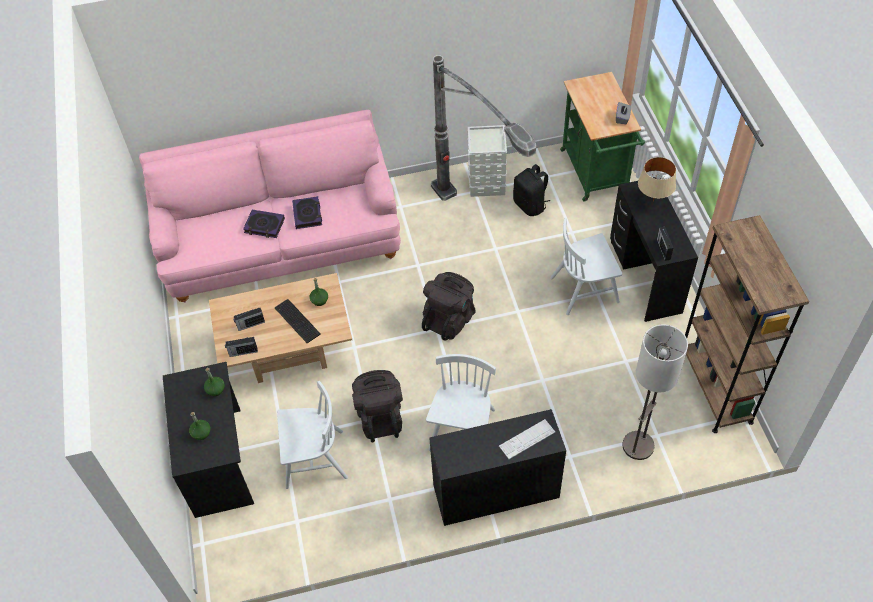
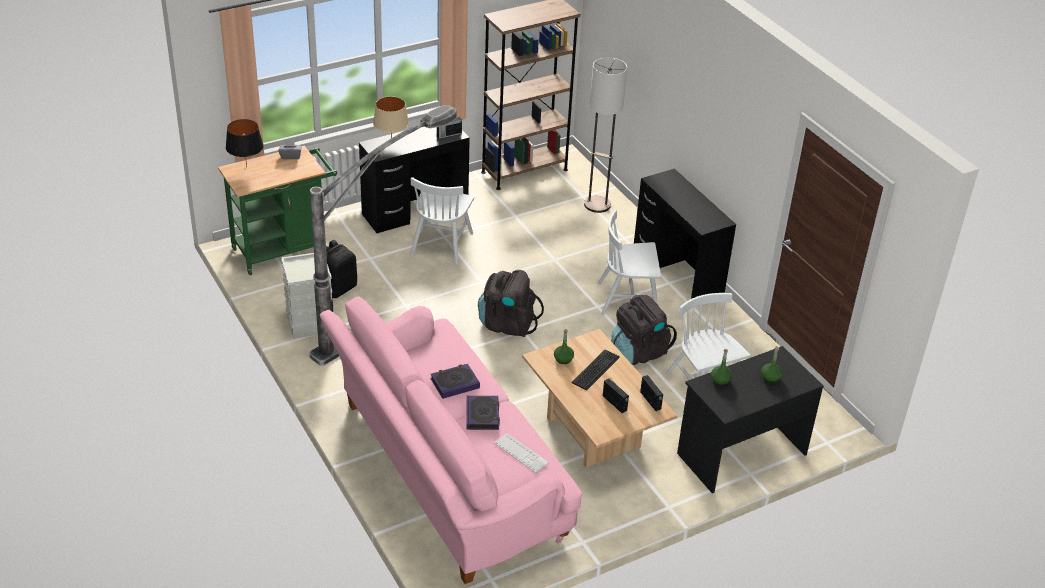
camera: 110 degrees left, 15 degrees down
(527, 439) = (675, 186): keyboard -> keyboard (521, 453)
(584, 289) = (441, 244): white chair -> white chair turned 45 degrees clockwise
(608, 88) = (246, 167): none -> black table lamp

